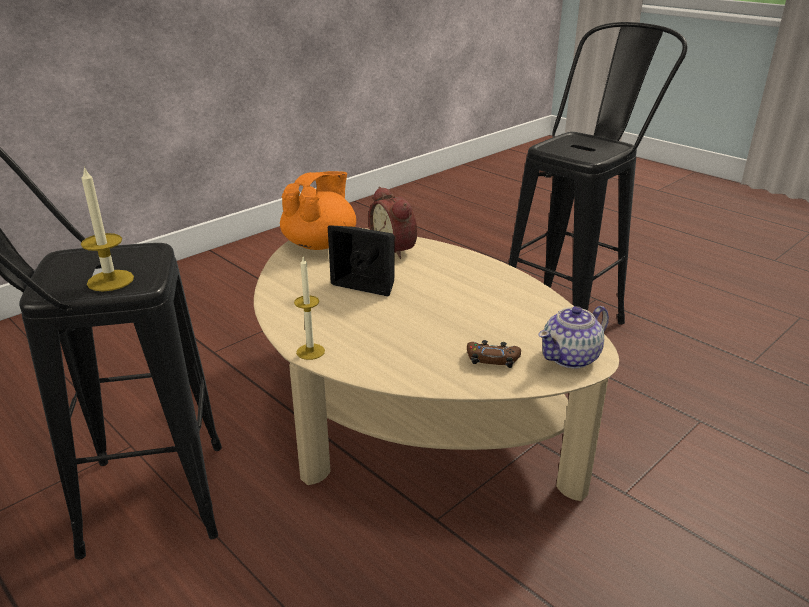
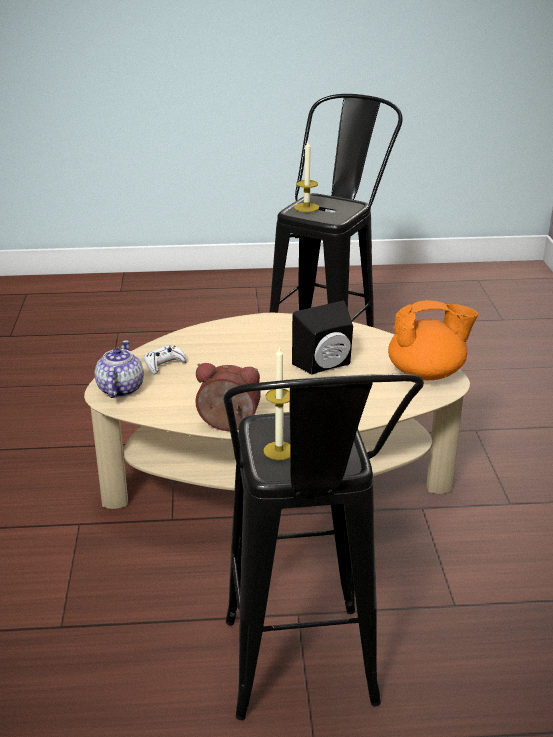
camera: 130 degrees right, 0 degrees up
(310, 351) = (264, 319): candle -> candle (279, 451)
(320, 243) = (427, 373): orange teapot -> orange teapot turned 75 degrees counterclockwise
(395, 249) = (371, 400): alarm clock -> alarm clock (228, 425)
(492, 359) = (164, 364): brown game controller -> white game controller

